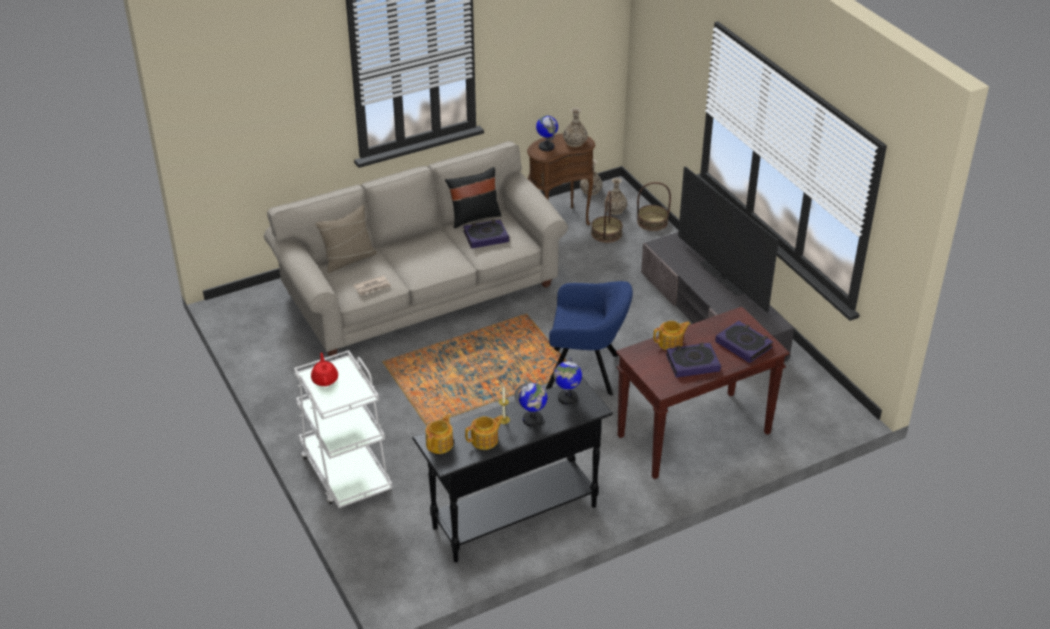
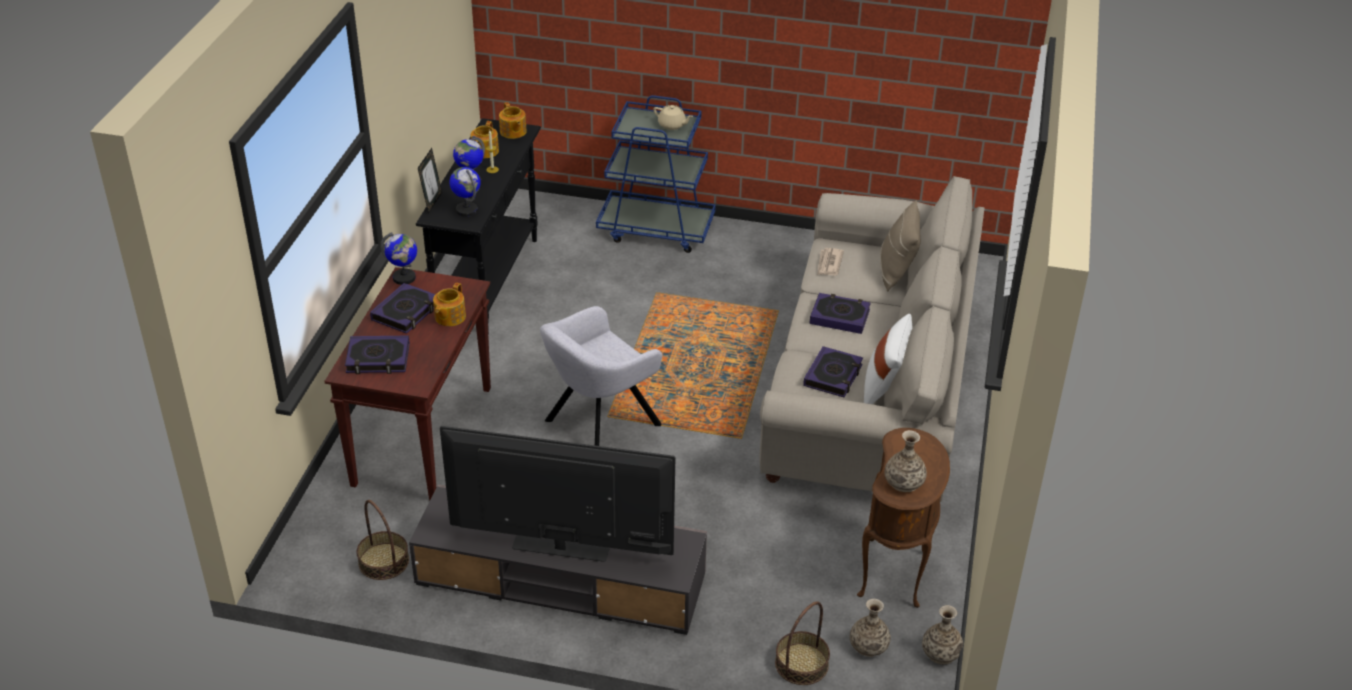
camera: 130 degrees right, 0 degrees up
(325, 379) = (672, 125): red teapot -> beige teapot
(345, 472) = (656, 229): white cart -> blue cart
(423, 261) = (839, 317): none -> book
(474, 217) = (884, 389): black pillow -> white pillow
(546, 147) = (919, 451): globe -> globe (404, 278)
(581, 421) = (432, 202): none -> picture frame
(586, 371) = (599, 425): blue armchair -> grey armchair
(606, 233) = (822, 600): basket -> basket (383, 561)

